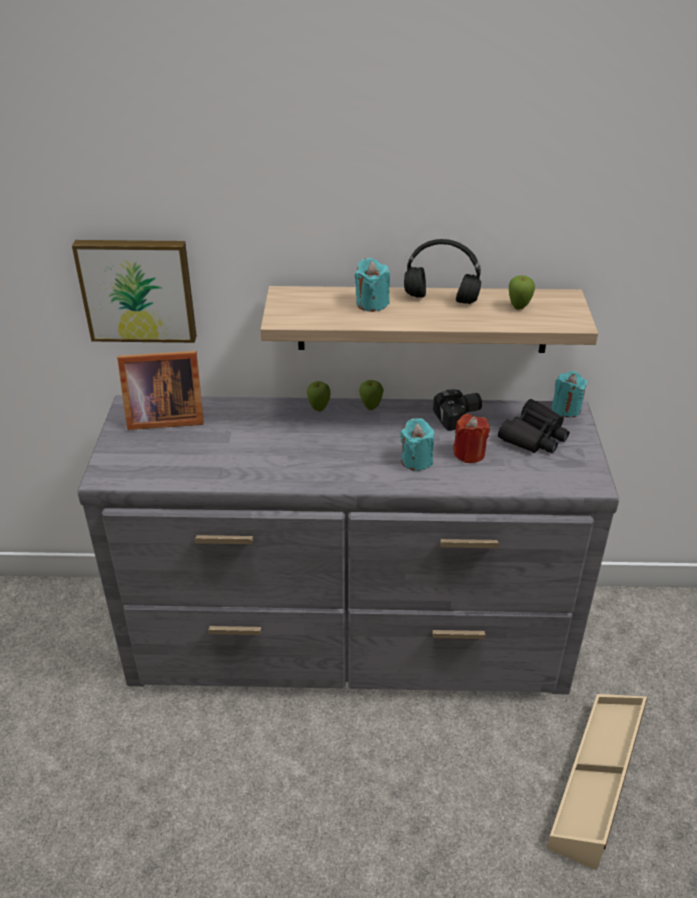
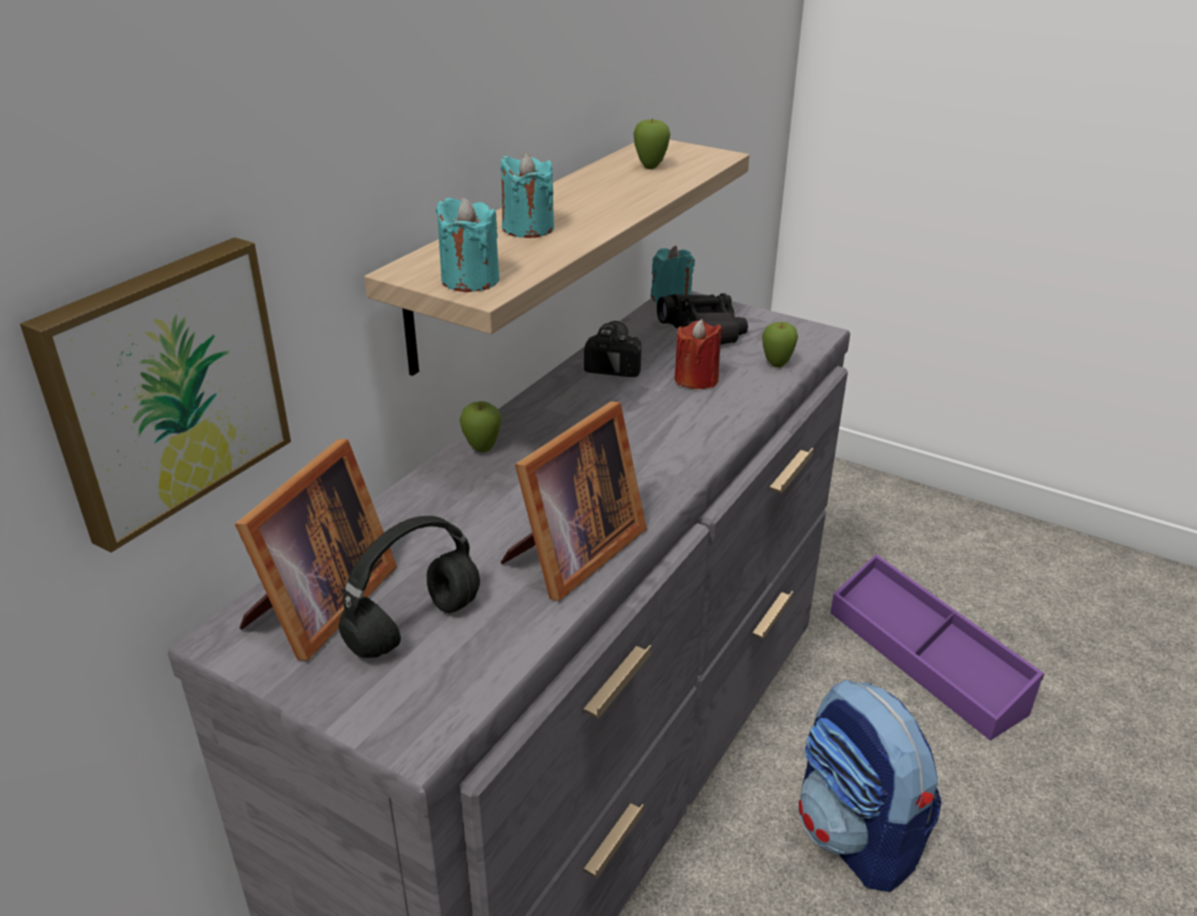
camera: 60 degrees left, 5 degrees down
(253, 471) = (571, 555): none -> picture frame
(370, 407) = (527, 410): apple -> apple (777, 365)
(397, 789) = (857, 836): none -> backpack
(416, 461) = (676, 417): turquoise candle -> turquoise candle (470, 280)
(439, 299) = (573, 194): black headphones -> black headphones (413, 628)
(597, 783) = (926, 660): beige storage box -> purple storage box

